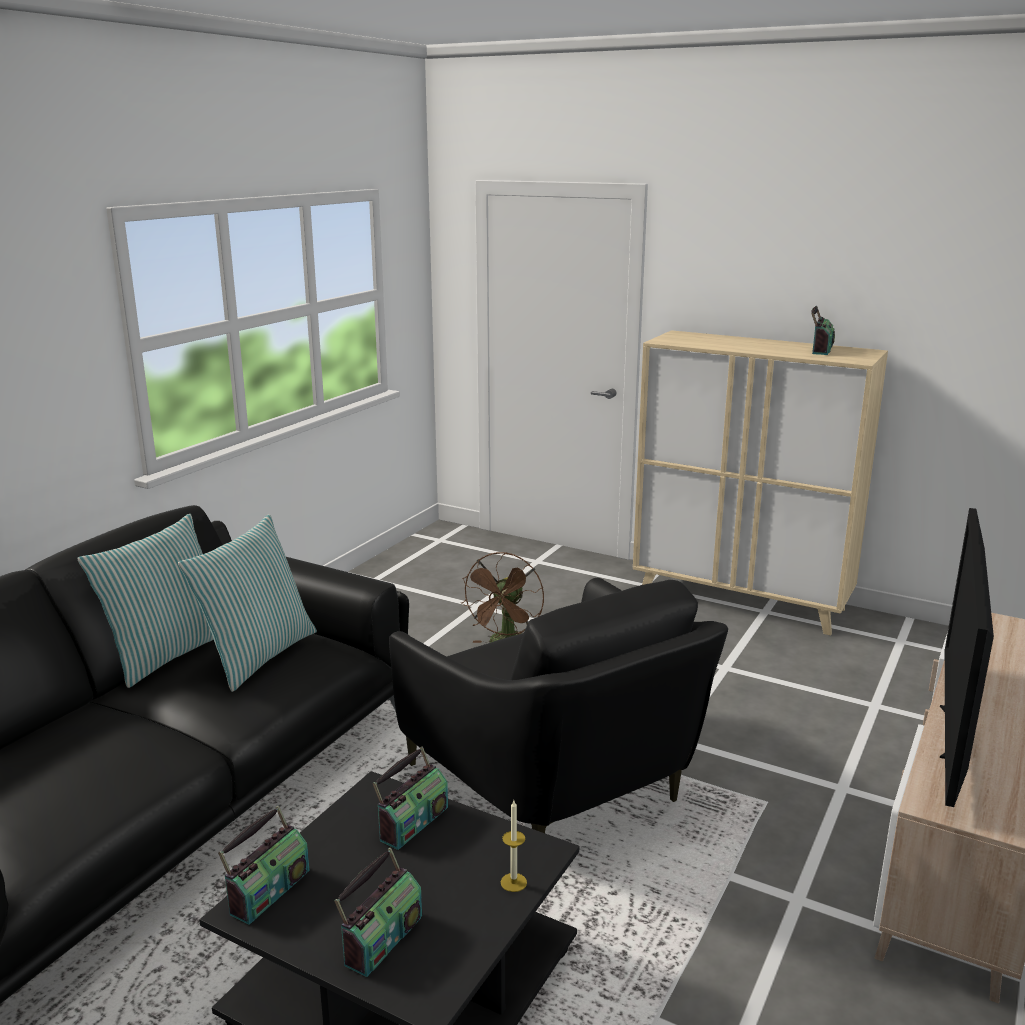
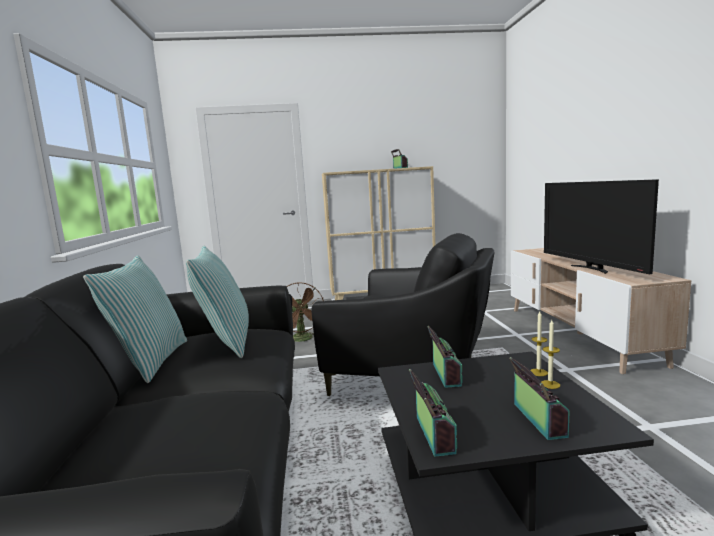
camera: 35 degrees left, 10 degrees down
(488, 907) = (550, 384): none -> candle

